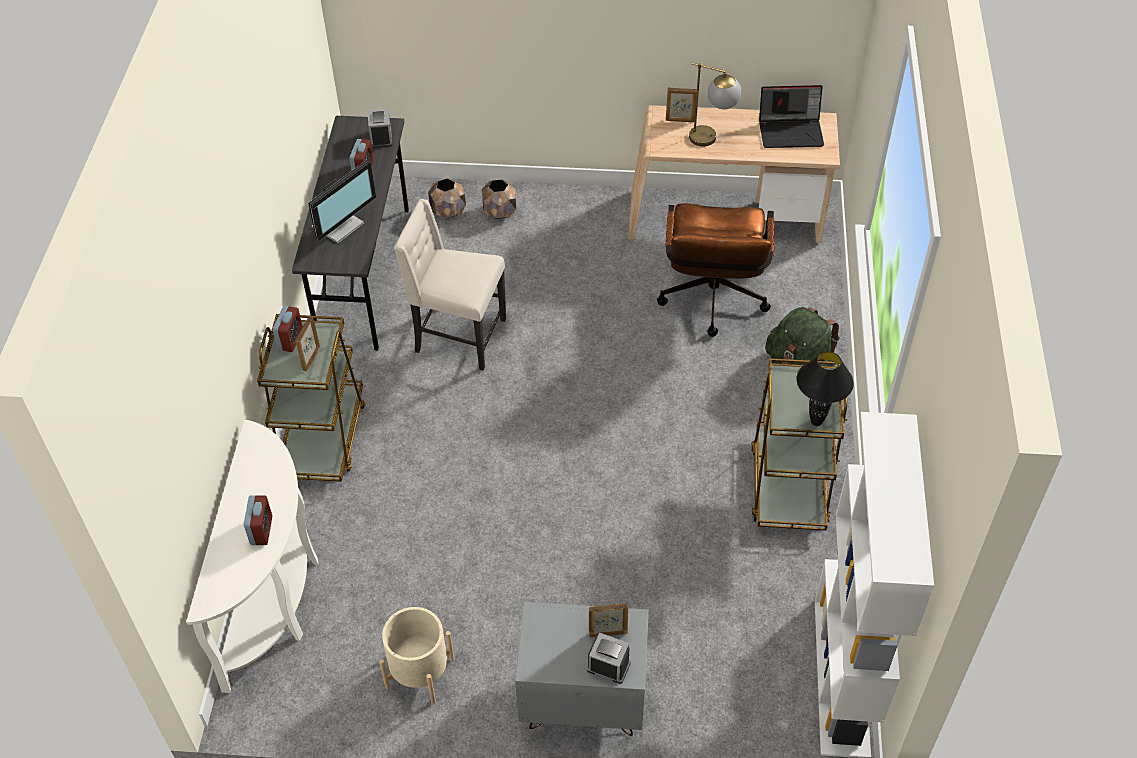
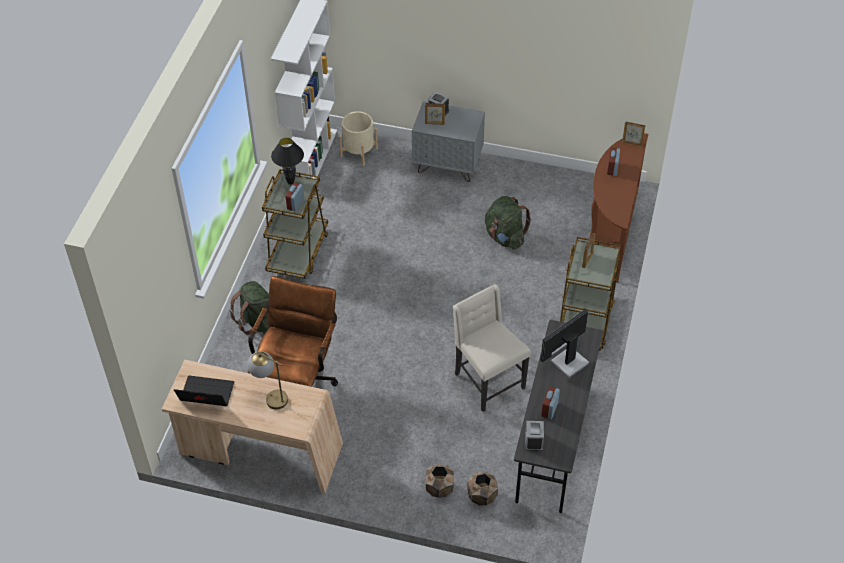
camera: 170 degrees left, 0 degrees up
(276, 597) = (611, 234): white console table -> brown console table
(290, 340) = (601, 274): alarm clock -> alarm clock (295, 204)
(420, 673) = (531, 188): beige planter -> beige planter (359, 152)
(457, 563) = (505, 237): none -> green backpack
(458, 337) = (487, 381): beige chair -> beige chair turned 150 degrees counterclockwise
(680, 120) = (288, 420): picture frame -> picture frame (632, 143)

